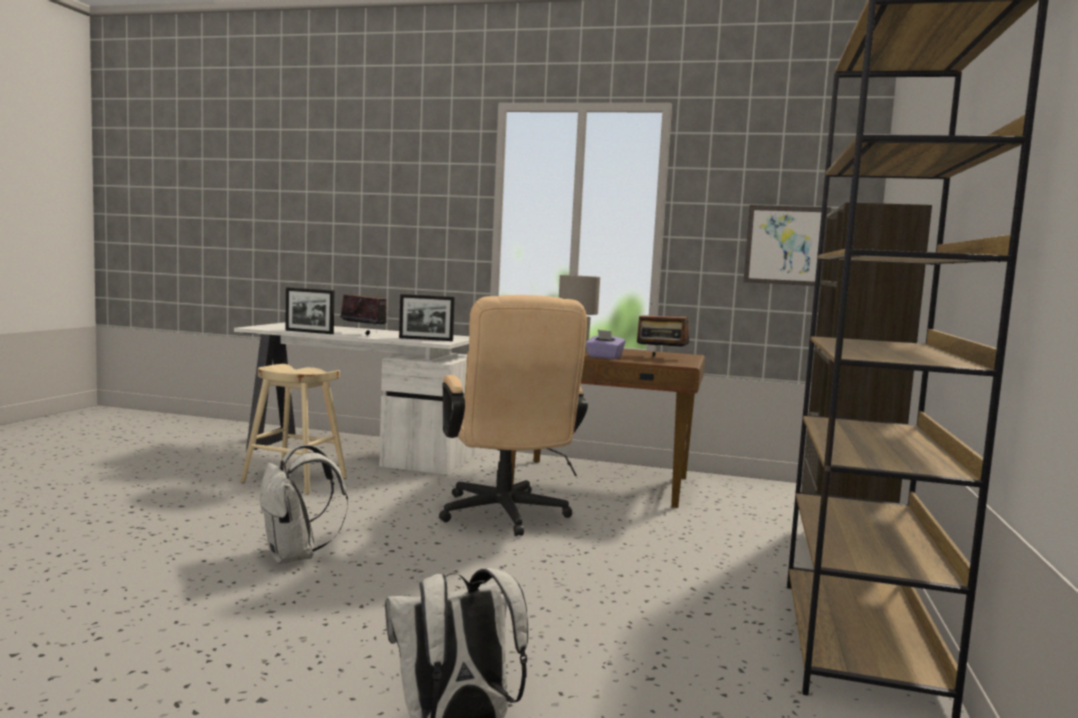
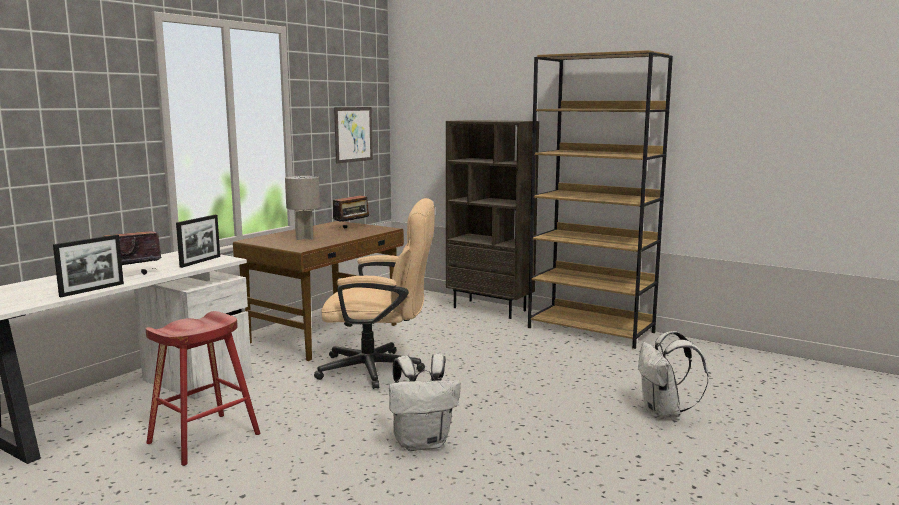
camera: 70 degrees left, 5 degrees up
(295, 480) = (204, 438): beige stool -> red stool
(604, 357) = (345, 236): purple tissue box -> none

